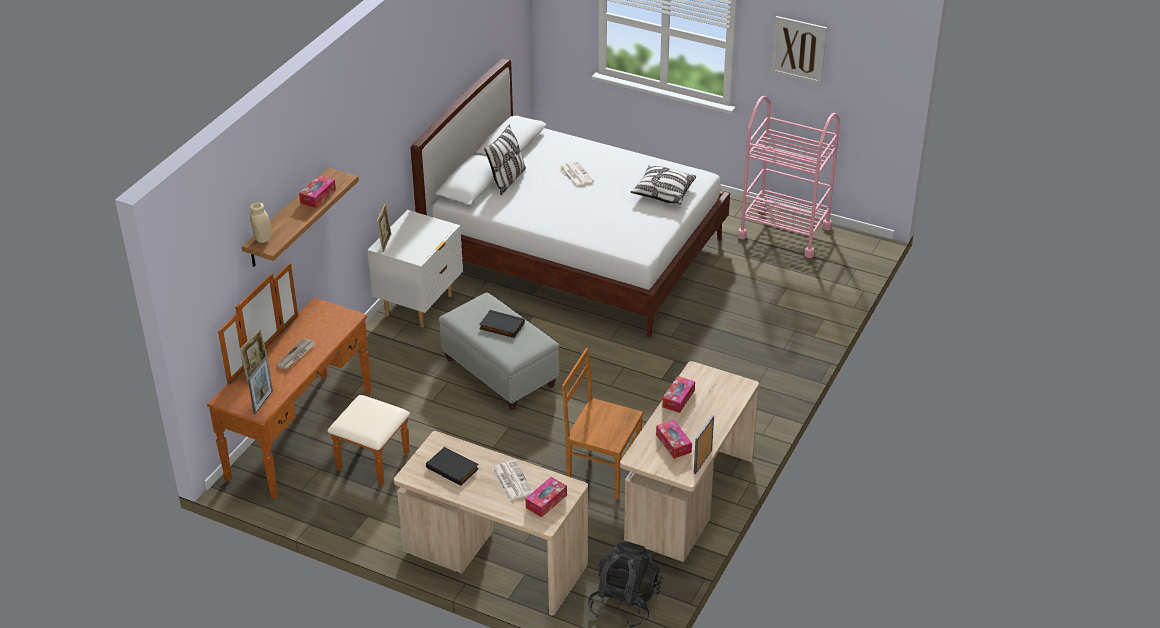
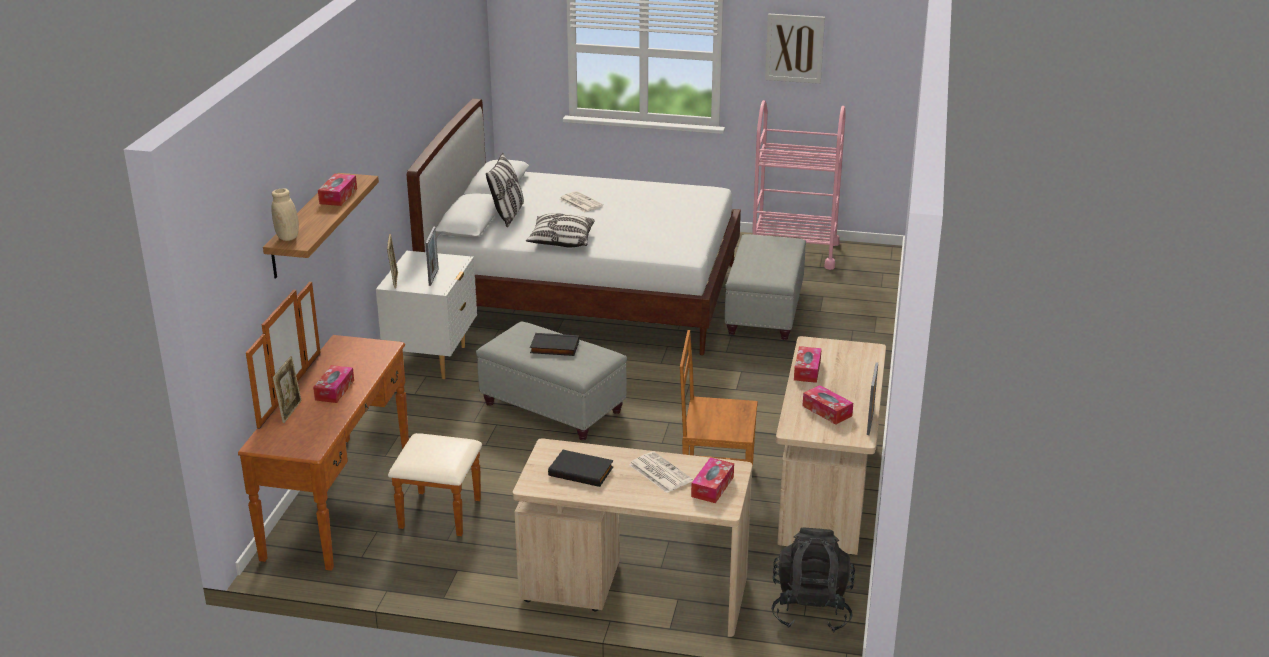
camera: 15 degrees left, 10 degrees down
(263, 402) = (311, 440): picture frame -> picture frame (433, 277)
(296, 355) = (334, 390): newspaper -> tissue box
(663, 193) = (682, 207): pillow -> pillow (561, 241)
(725, 297) = (764, 311): none -> grey ottoman

